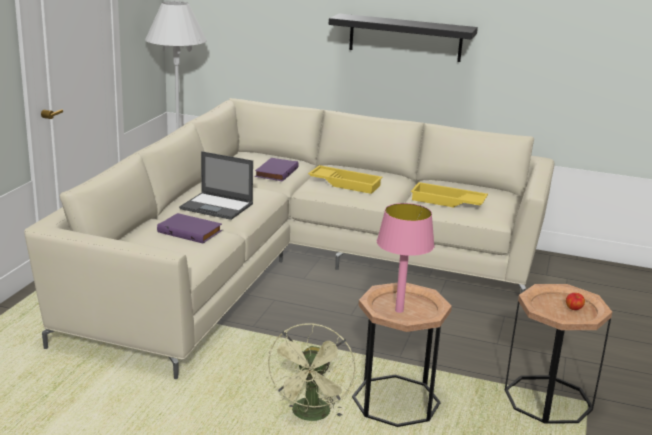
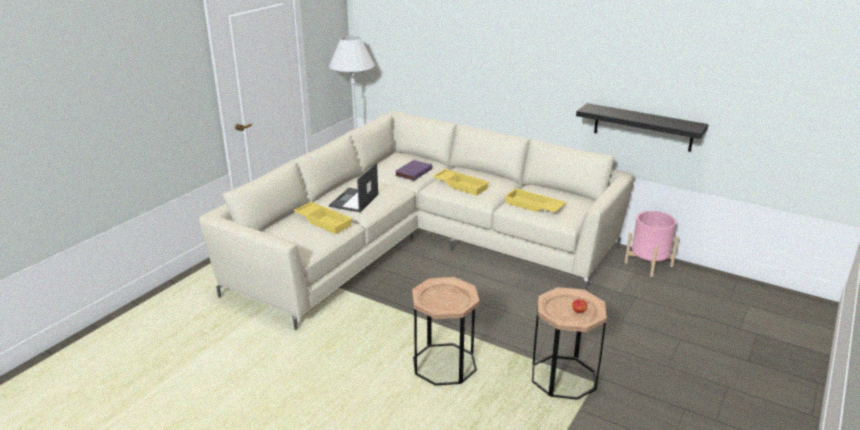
camera: 15 degrees right, 5 degrees up
(191, 231) = (324, 221): purple book -> yellow tray
(217, 206) = (354, 200): laptop -> laptop turned 75 degrees clockwise
(311, 416) = (377, 369): green fan -> none
(398, 310) = (439, 300): pink table lamp -> none
(405, 37) = (519, 69): black shelf -> black shelf (643, 127)
(576, 268) = (648, 264): none -> pink planter

